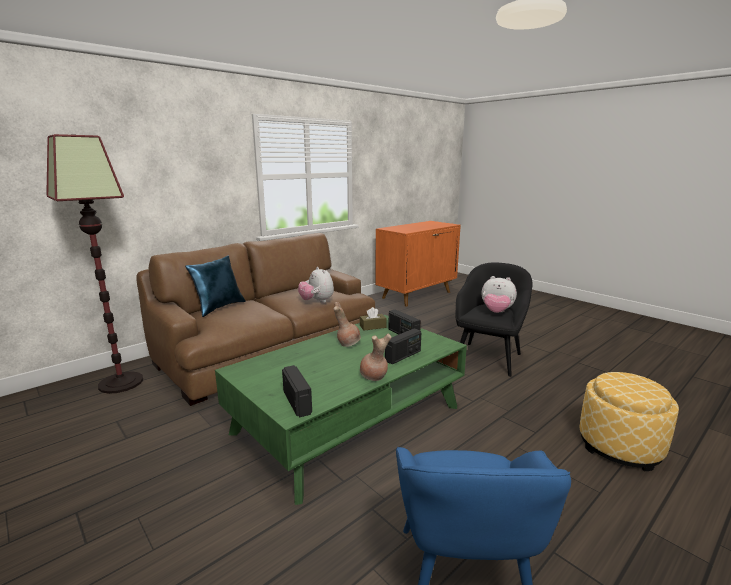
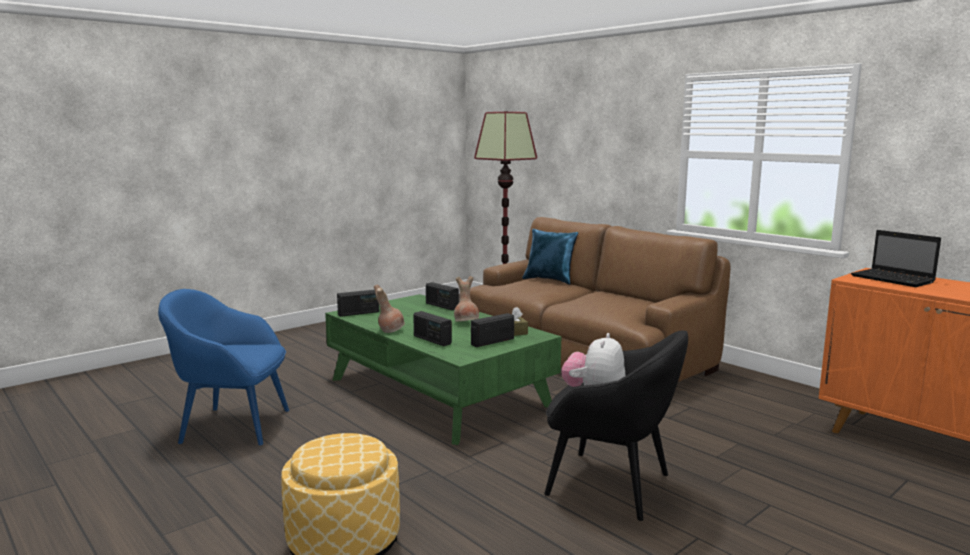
camera: 90 degrees right, 5 degrees down
(281, 355) = (441, 306): none -> radio
(317, 301) = (587, 307): plush toy -> none
(404, 228) = (894, 279): none -> laptop

